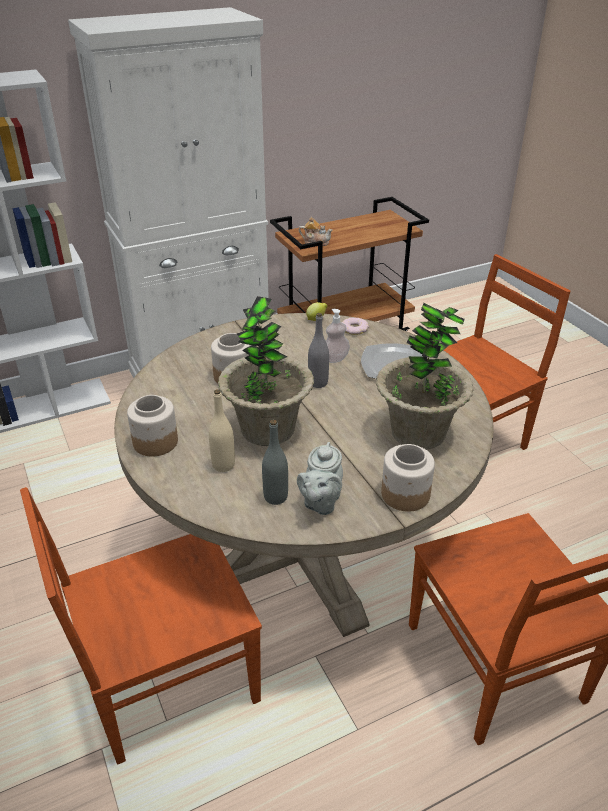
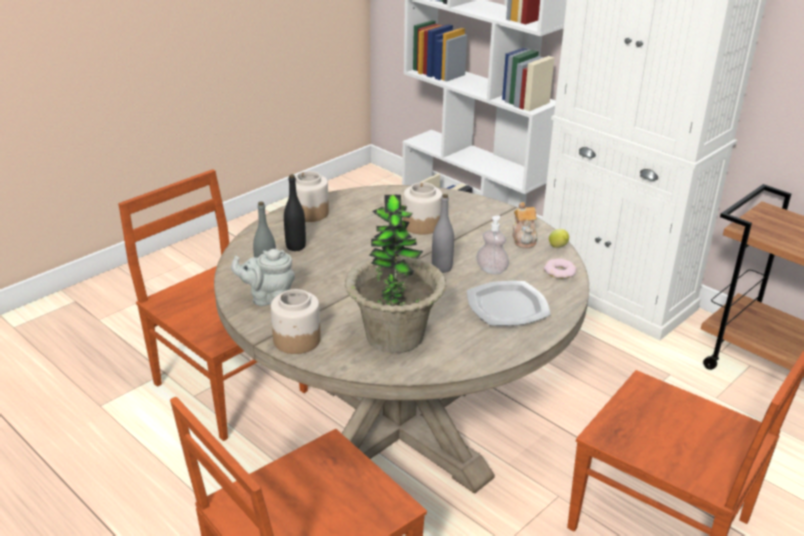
camera: 70 degrees right, 5 degrees down
(223, 465) = (295, 246): beige bottle -> black bottle
(267, 429) = (354, 256): potted plant -> none
(315, 242) = (770, 229): teapot -> teapot (524, 239)

